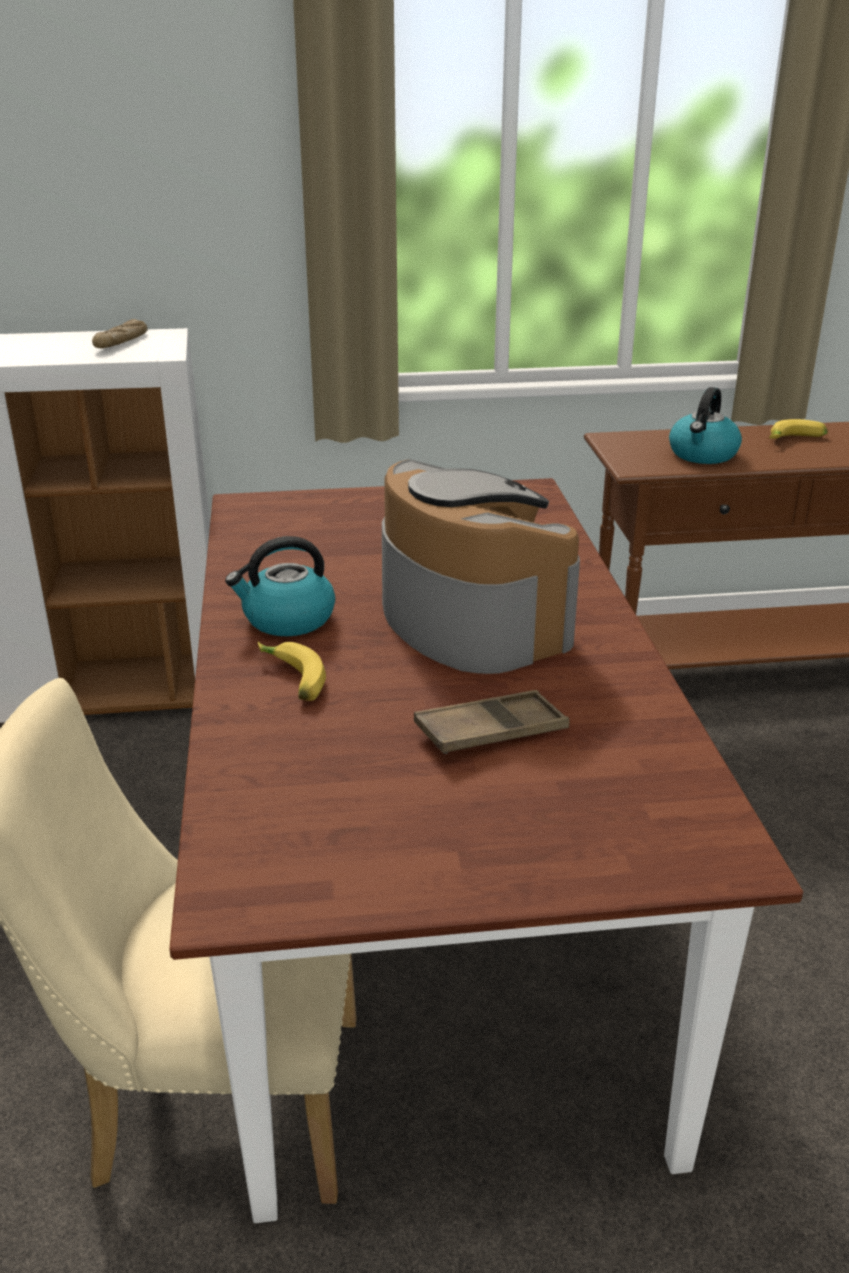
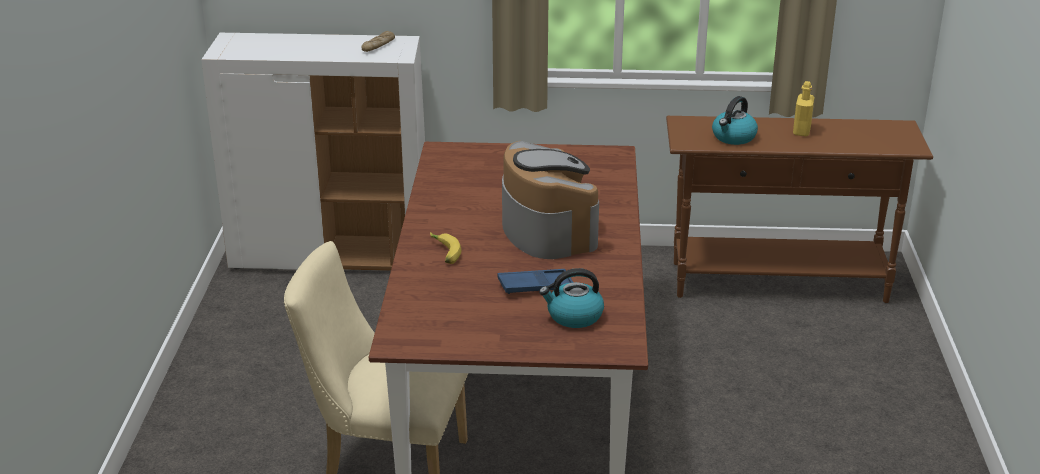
camera: 10 degrees right, 0 degrees up
(287, 619) = (449, 221): kettle -> kettle (574, 316)
(491, 731) = (535, 286): brown tray -> blue tray
(795, 440) = (801, 131): banana -> yellow bottle

